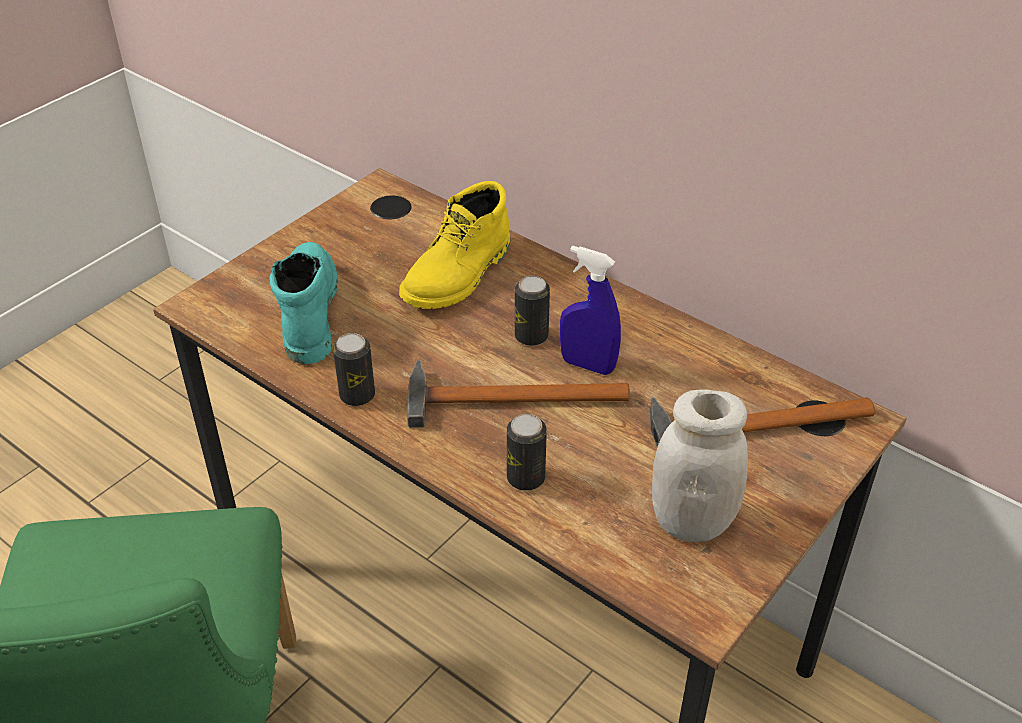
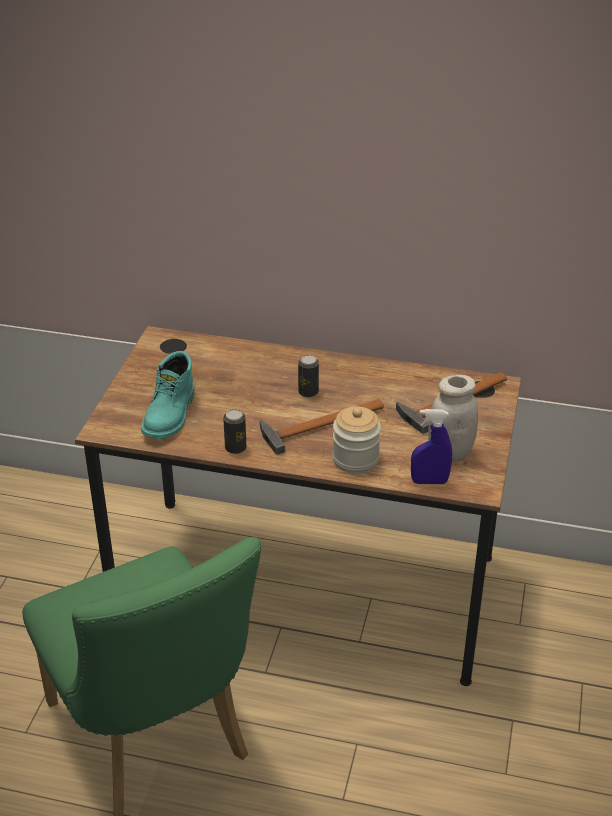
camera: 25 degrees left, 5 degrees down
(307, 312) = (171, 415): turquoise boot -> turquoise boot turned 135 degrees counterclockwise
(459, 276) = (244, 372): yellow boot -> none
(526, 478) = (355, 459): can -> jar
(587, 365) = (348, 398): blue spray bottle -> blue spray bottle (429, 481)

